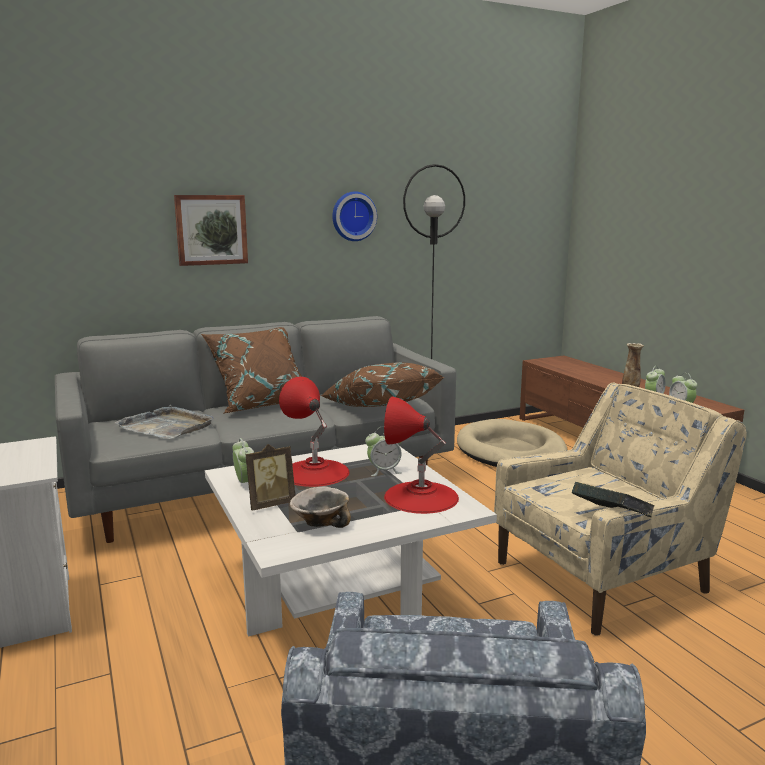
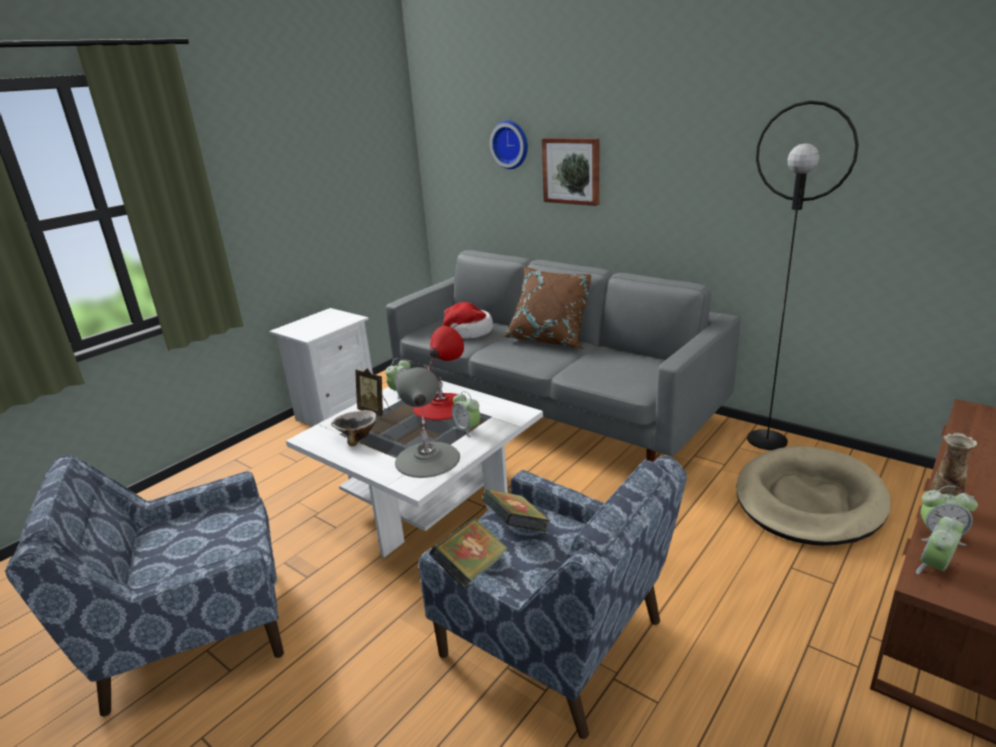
camera: 65 degrees right, 10 degrees up
(167, 426) = (467, 332): grey tray -> hat
(353, 216) = (712, 164): wall clock -> wall clock (511, 144)
(379, 407) = (605, 379): brown pillow -> none
(421, 497) = (427, 459): red table lamp -> grey table lamp
(560, 492) = (516, 527): none -> book
(603, 577) = (554, 641): beige armchair -> blue armchair

